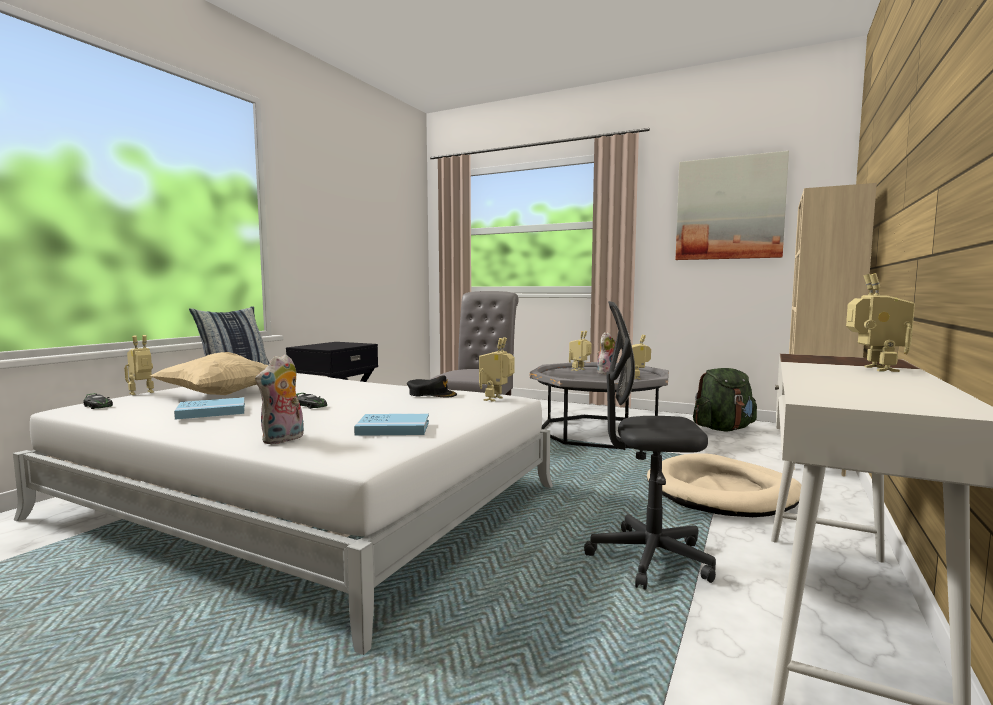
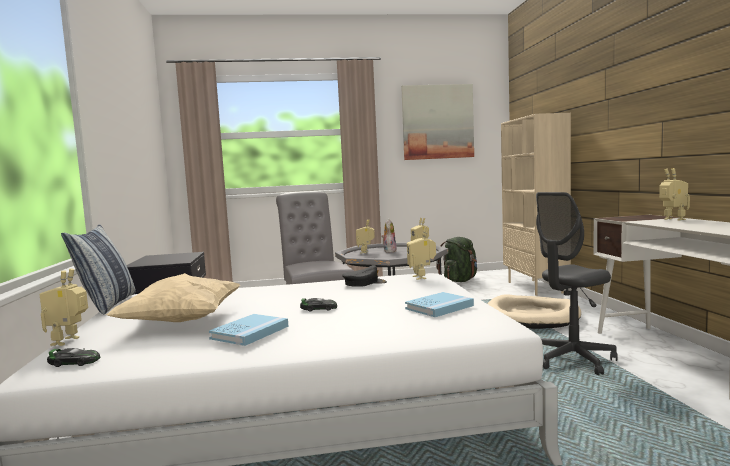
camera: 35 degrees left, 0 degrees up
(284, 439) = (399, 332): plush toy -> none

